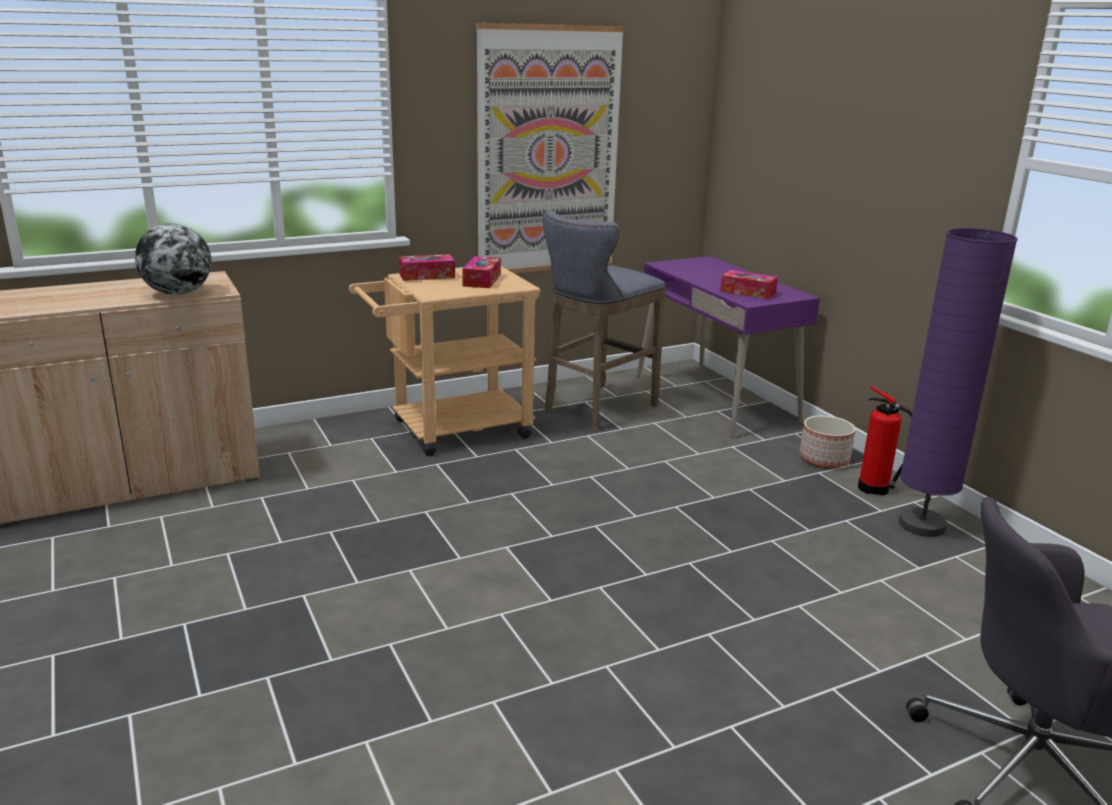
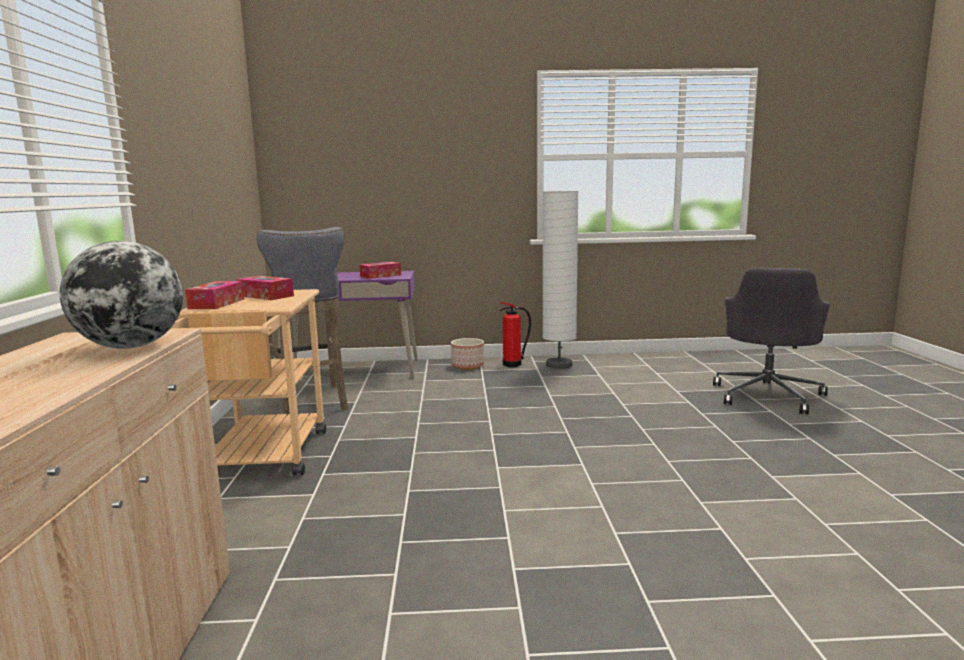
camera: 65 degrees left, 10 degrees down
(548, 152) = (203, 189): picture -> none
(922, 525) = (559, 365): purple floor lamp -> white floor lamp

